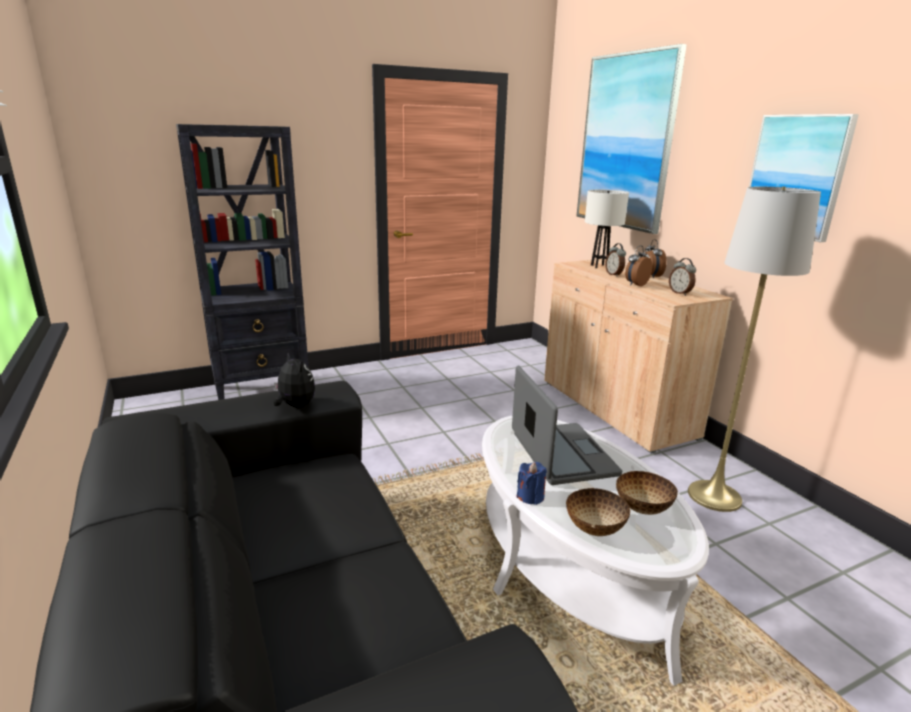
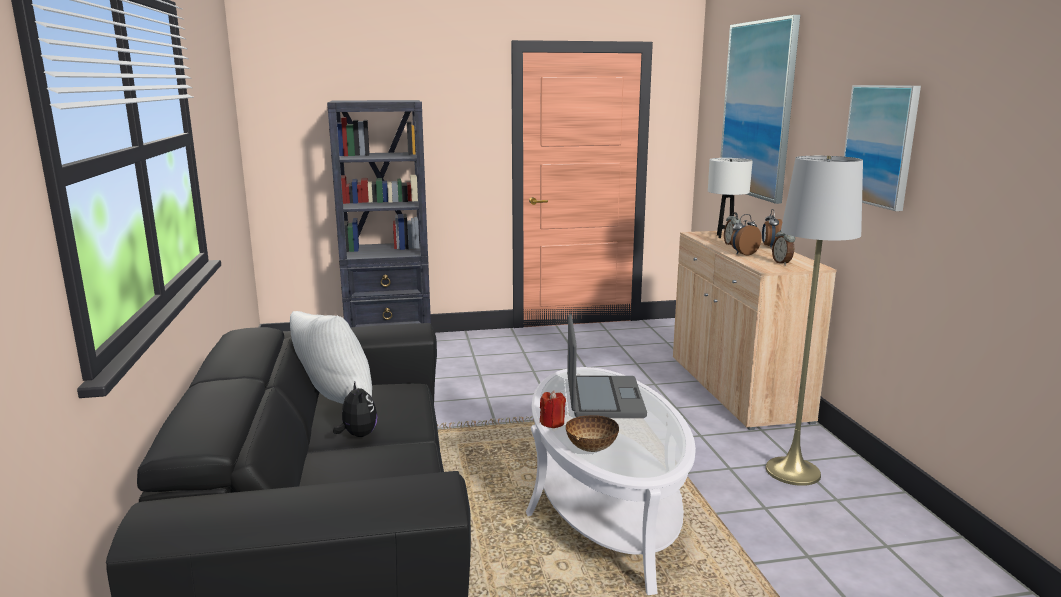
camera: 15 degrees right, 5 degrees down
(257, 499) = (333, 403): none -> white pillow
(295, 406) = (378, 336): plush toy -> plush toy (358, 435)
(530, 496) = (552, 423): blue candle -> red candle
(643, 508) = (647, 440): bowl -> none

